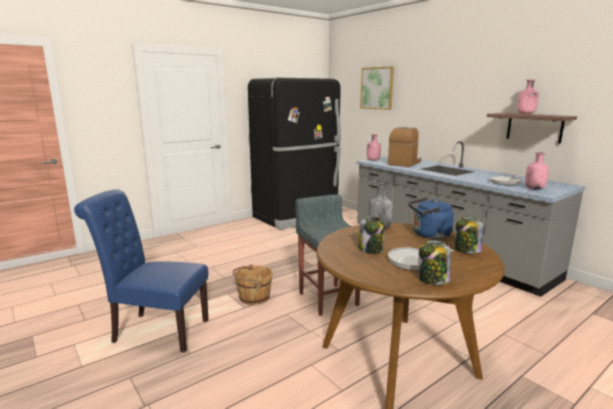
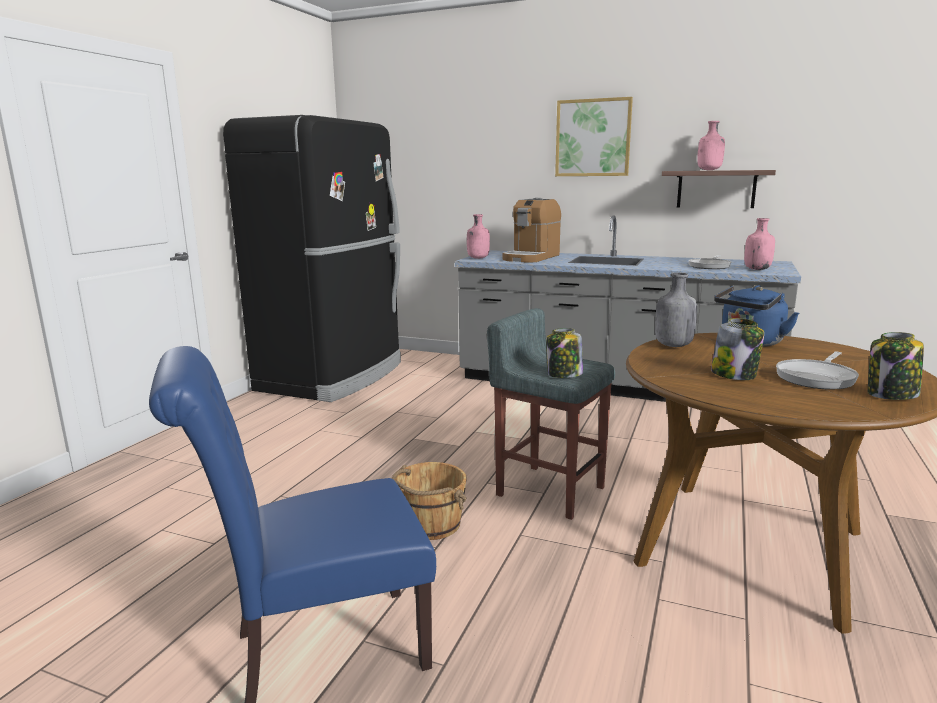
camera: 30 degrees left, 0 degrees up
(377, 88) = (445, 141): picture -> picture (593, 138)
(404, 163) = (531, 257): coffee machine -> coffee machine turned 150 degrees counterclockwise
(467, 250) = (832, 352): jar -> jar (564, 375)

